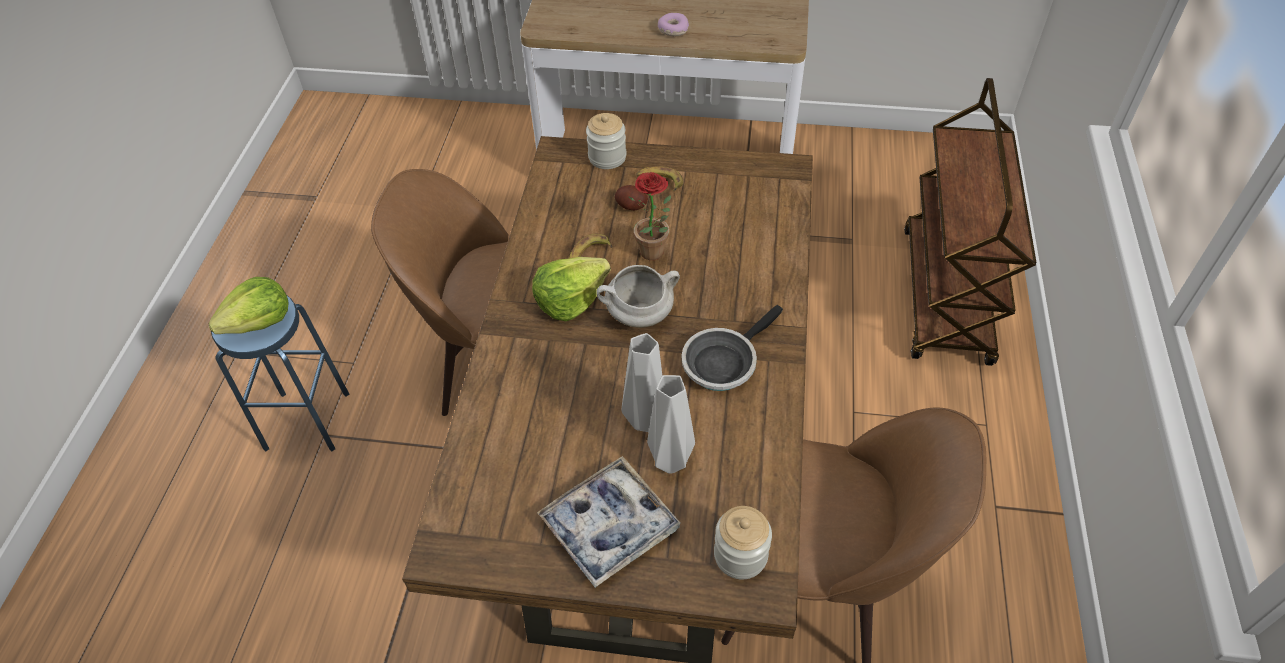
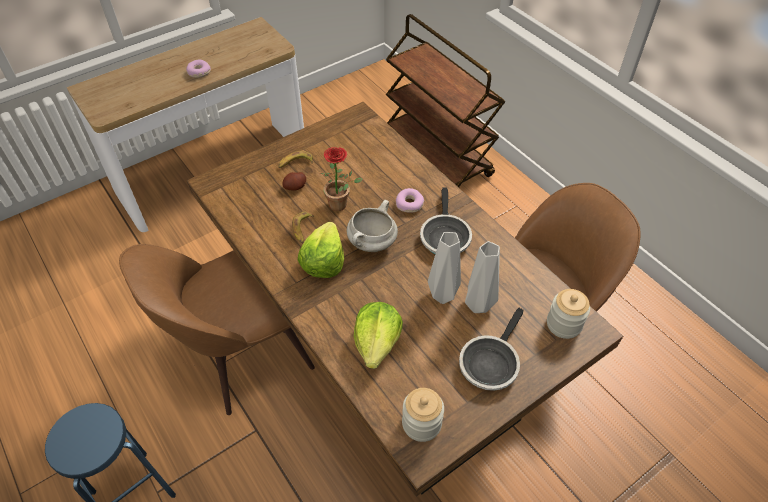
camera: 45 degrees left, 0 degrees up
(260, 322) = (92, 435): lettuce -> lettuce (377, 342)
(607, 157) = (246, 168): jar -> jar (421, 423)
(609, 526) = (490, 363): tray -> frying pan
(727, 301) = (409, 204): none -> donut

